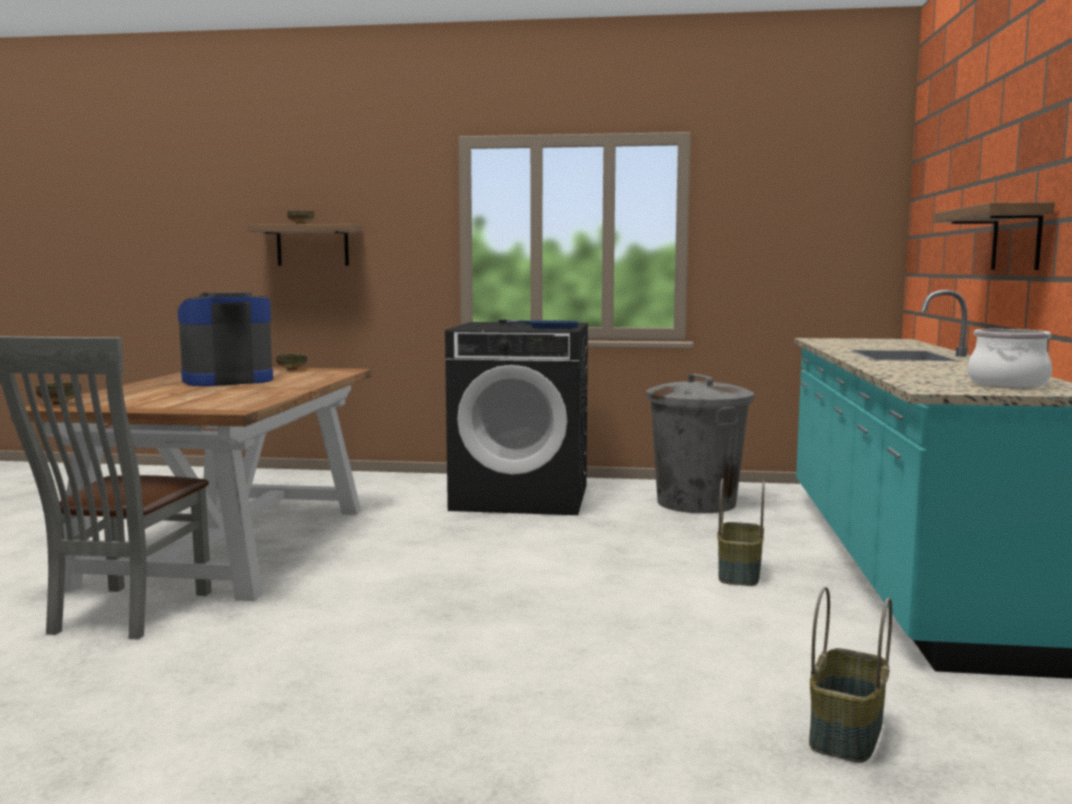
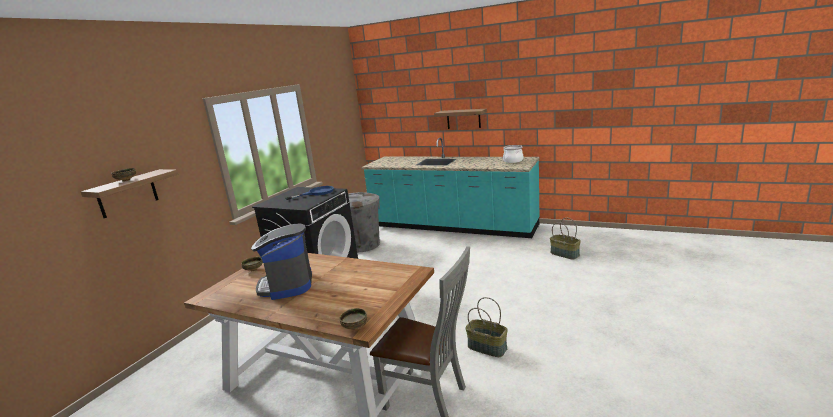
camera: 70 degrees left, 10 degrees up
(740, 574) = (449, 249): basket -> basket (487, 347)

